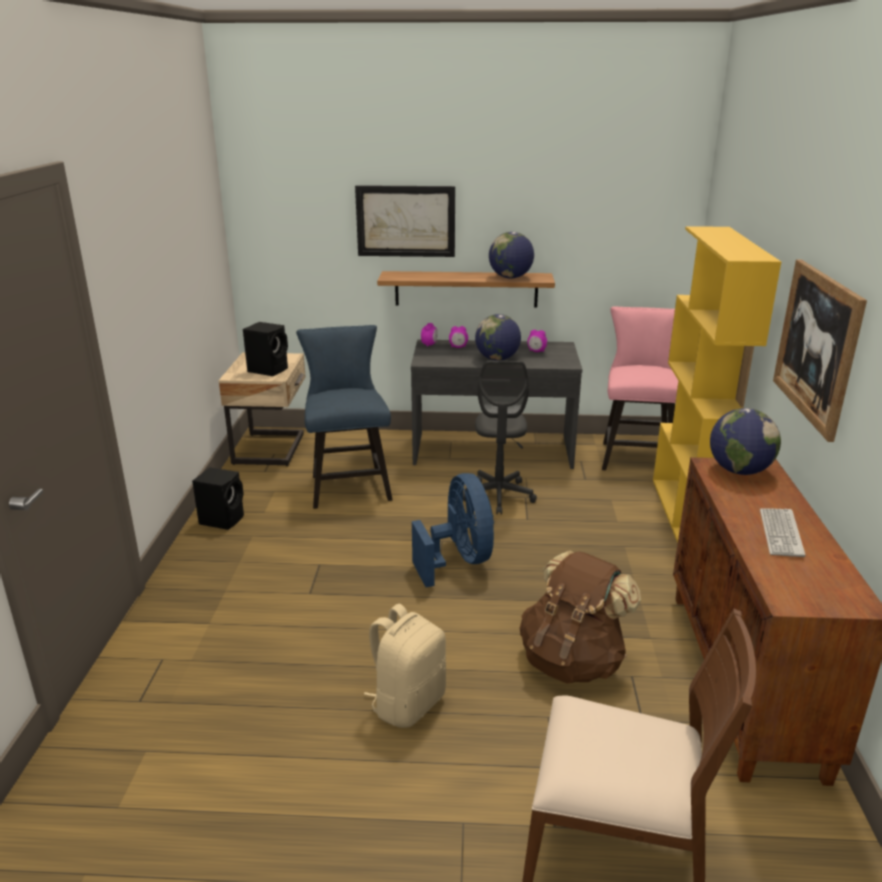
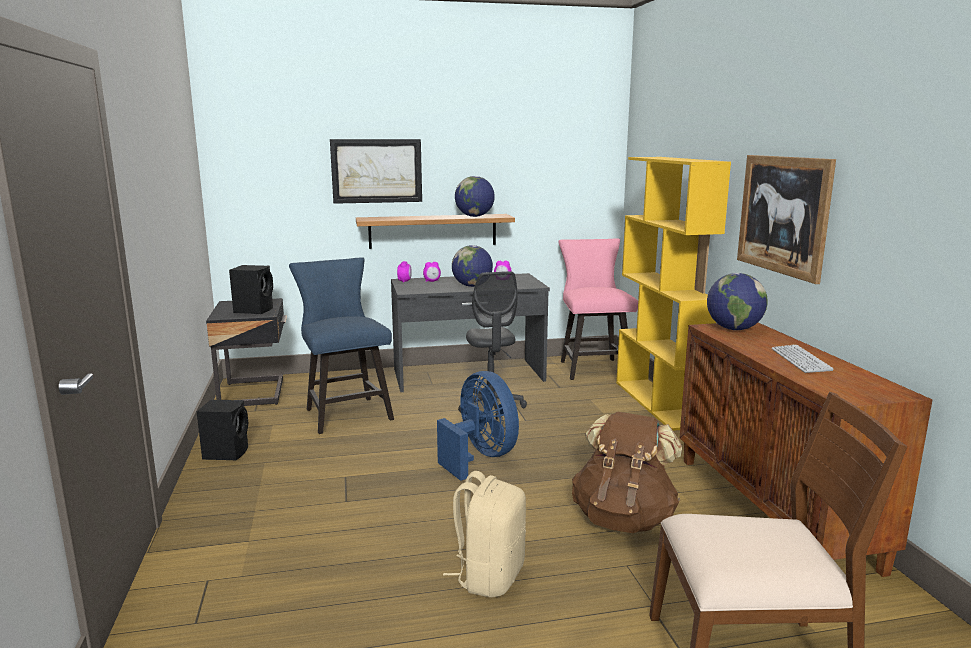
camera: 15 degrees left, 10 degrees down
(271, 449) = (255, 393): beige nightstand -> black nightstand

